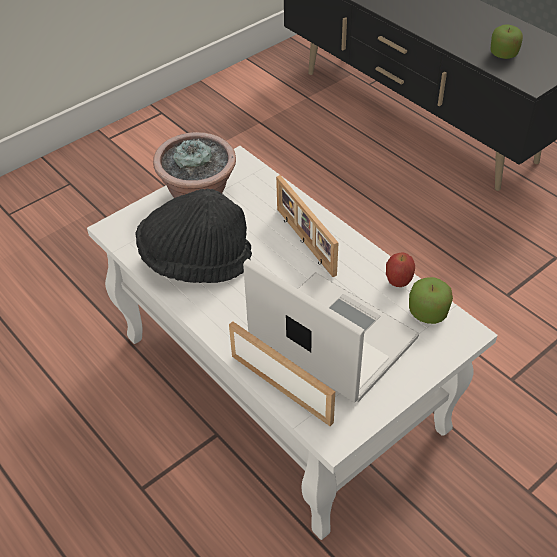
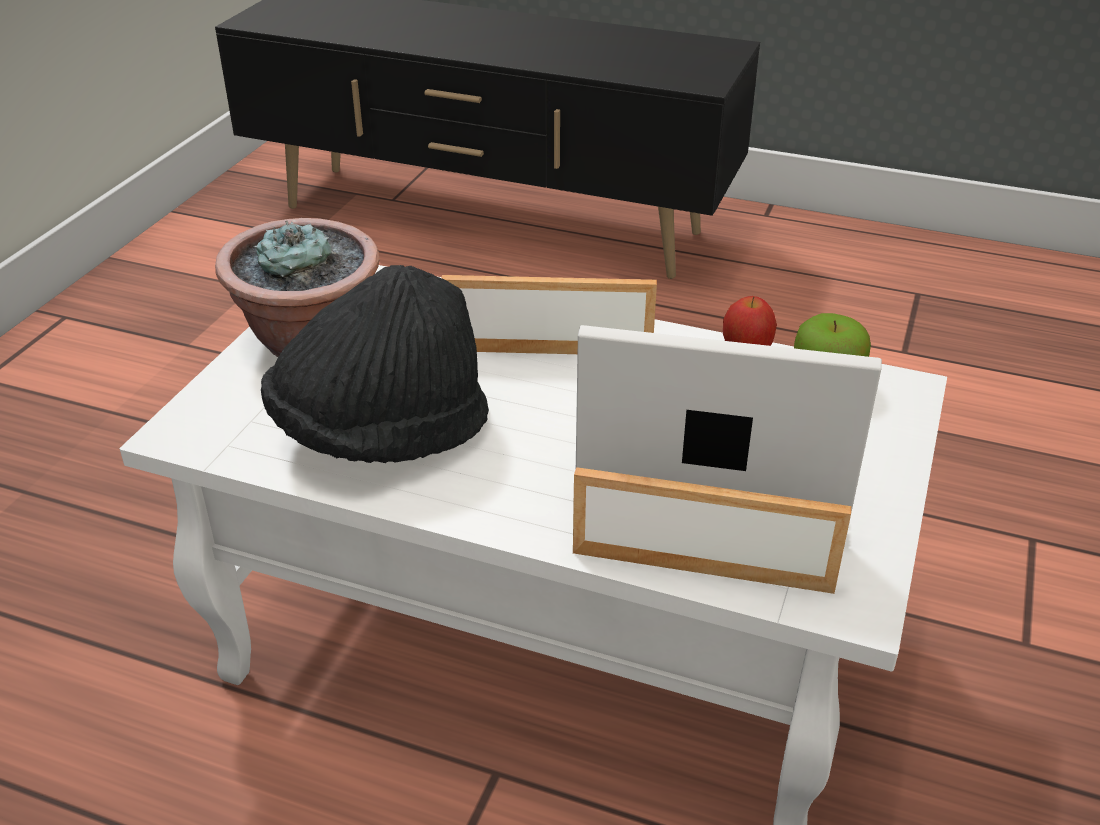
camera: 30 degrees left, 10 degrees down
(304, 241) = (549, 349): picture frame -> picture frame turned 150 degrees clockwise
(503, 54) = (635, 62): apple -> none

